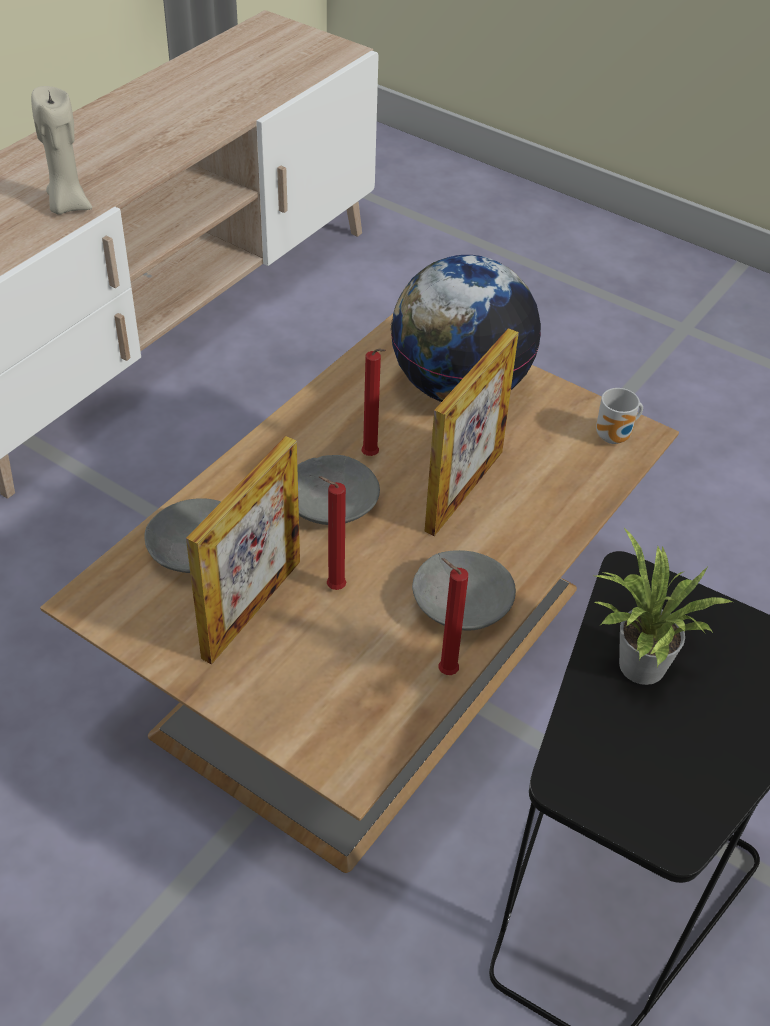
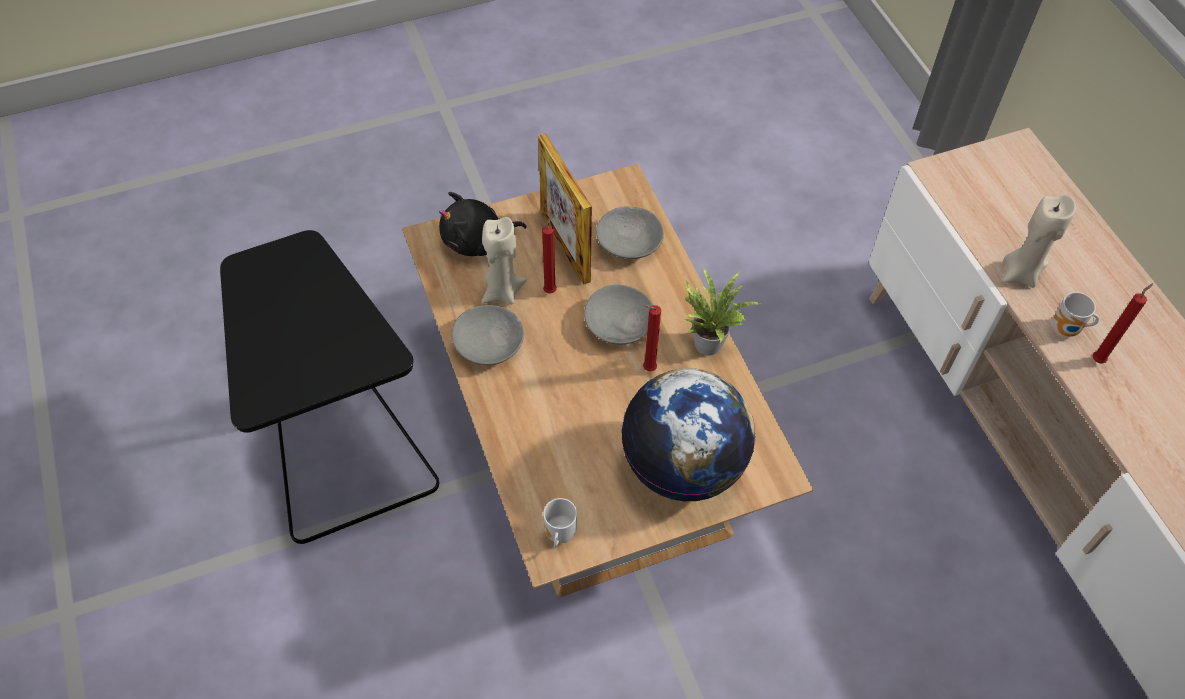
camera: 125 degrees right, 10 degrees up
(123, 170) = (1067, 330): none -> mug
(314, 709) = (477, 241): none -> black plush toy
(375, 633) = (502, 292): none -> beige candle
(444, 671) = (452, 308): red candle -> red candle (1099, 359)
(464, 490) = (577, 402): picture frame -> none
(637, 668) = (332, 316): potted plant -> potted plant (708, 340)

